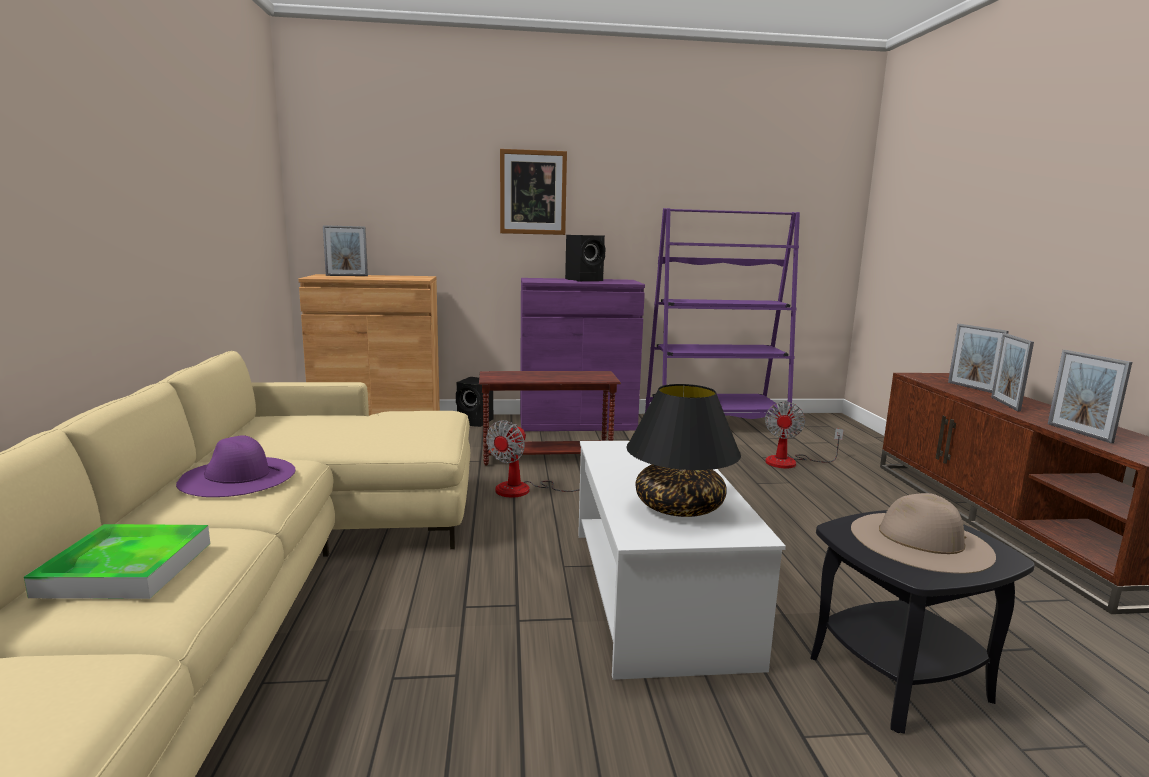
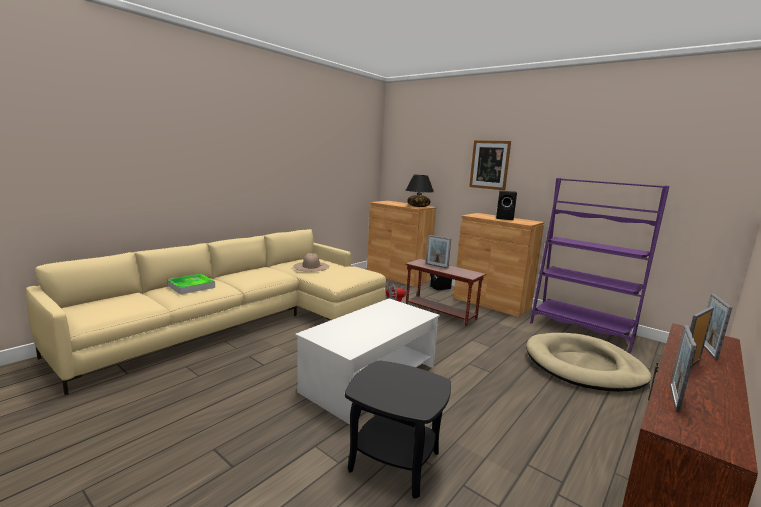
camera: 45 degrees right, 0 degrees up
(237, 476) = (259, 273): purple hat -> none
(347, 275) = (395, 202): picture frame -> picture frame (436, 266)
(577, 422) = (491, 302): purple cabinet -> brown cabinet
(679, 507) = (352, 332): black table lamp -> black table lamp (418, 206)
(790, 462) = (583, 366): fan -> beige dog bed
(920, 541) = (401, 385): beige hat -> beige hat (311, 266)

